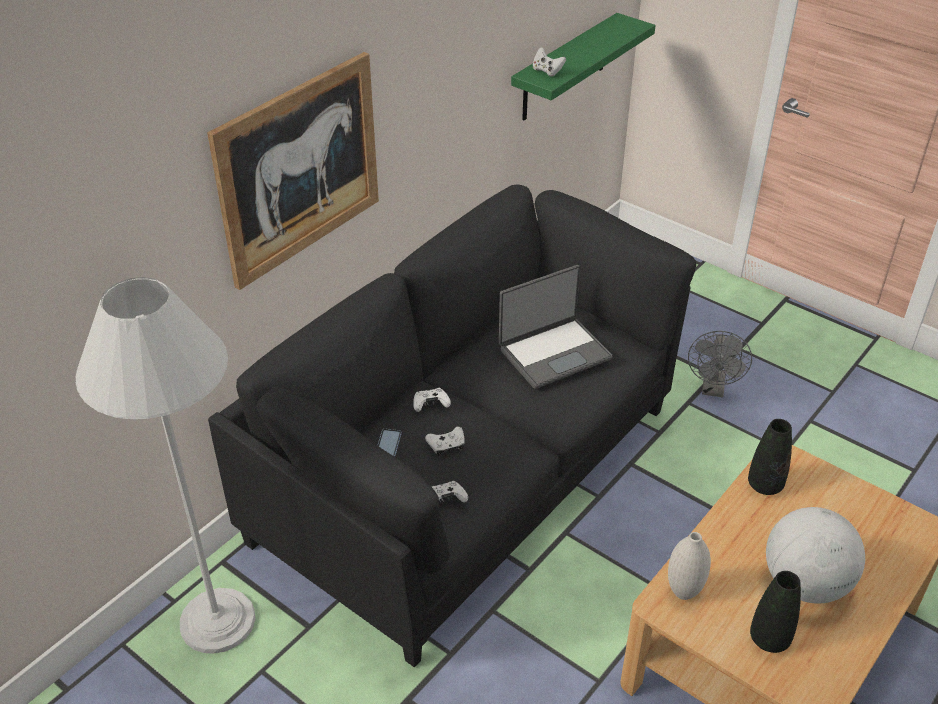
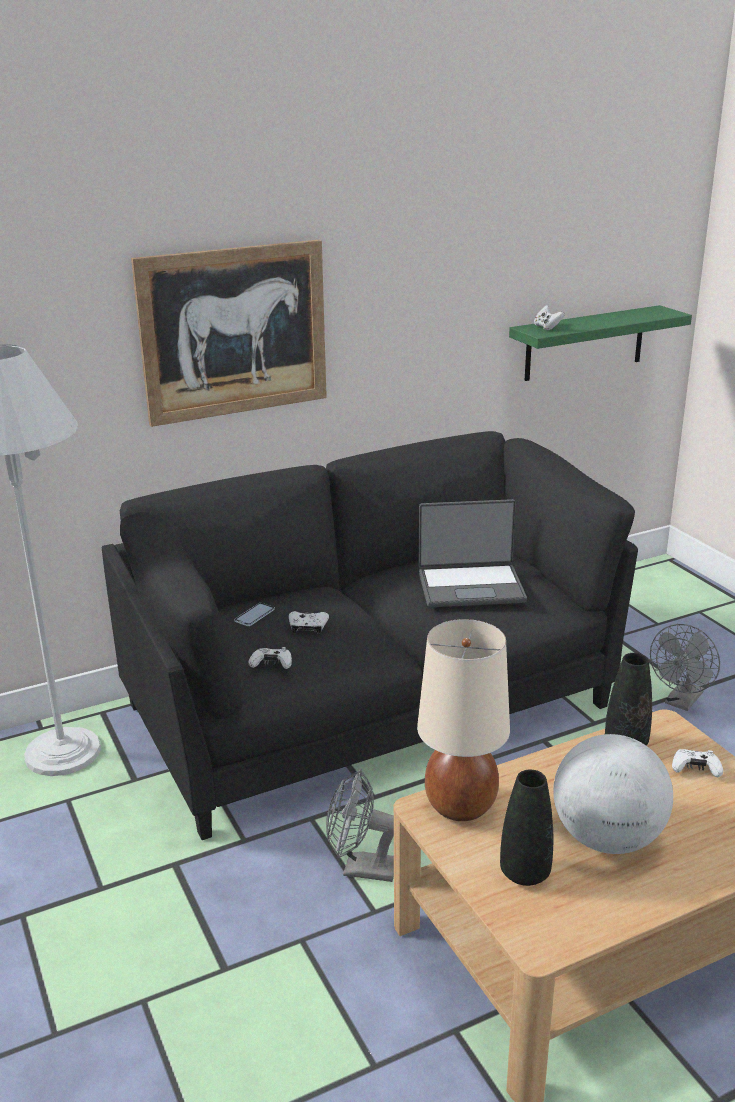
camera: 25 degrees right, 15 degrees down
(430, 404) = (320, 597): white game controller -> white game controller (695, 769)
(564, 645) = (361, 869): none -> grey fan
(683, 592) = (459, 805): white vase -> beige table lamp

